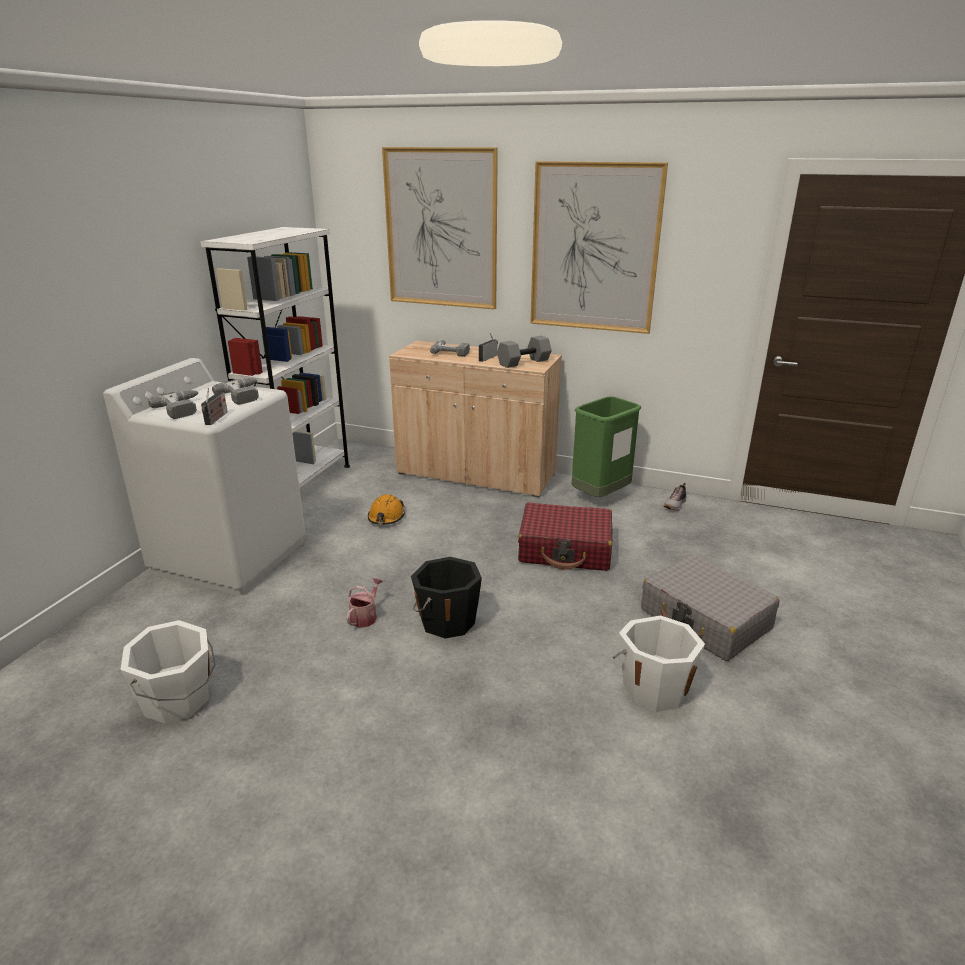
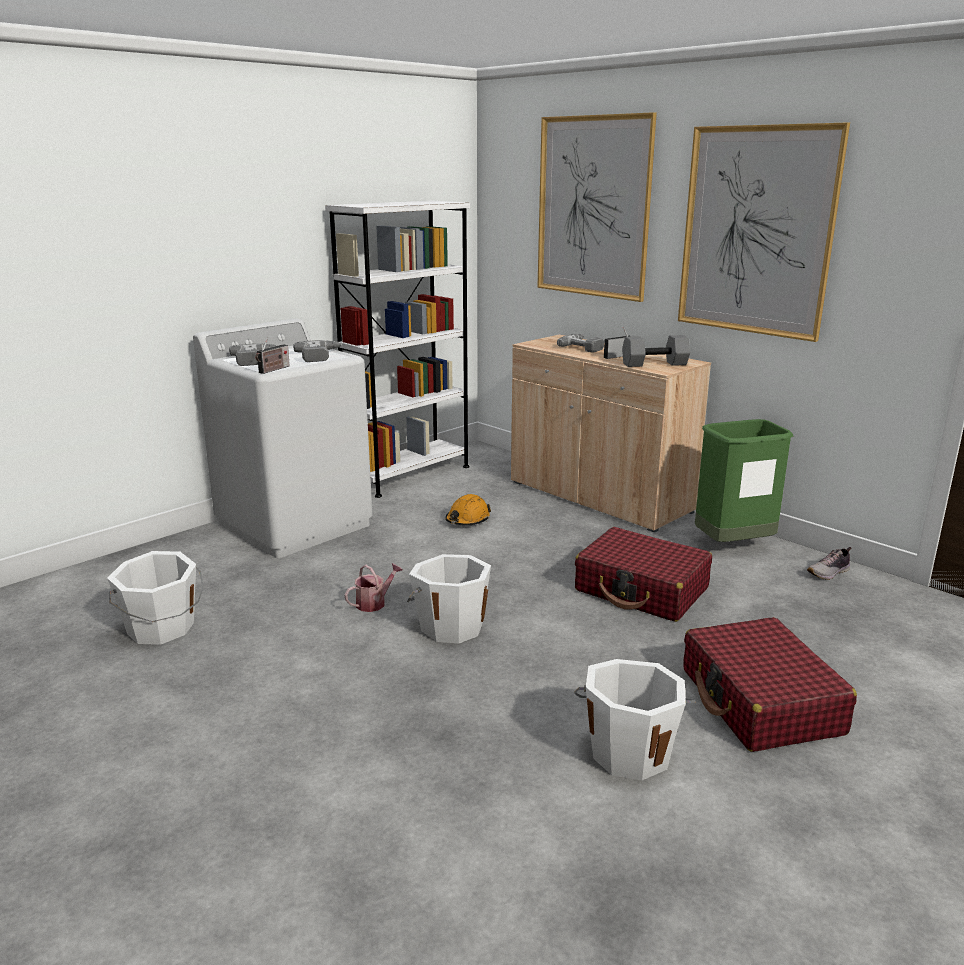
camera: 25 degrees right, 5 degrees down
(447, 621) = (451, 626): black bucket -> white bucket
(705, 620) = (760, 702): grey suitcase -> red suitcase

